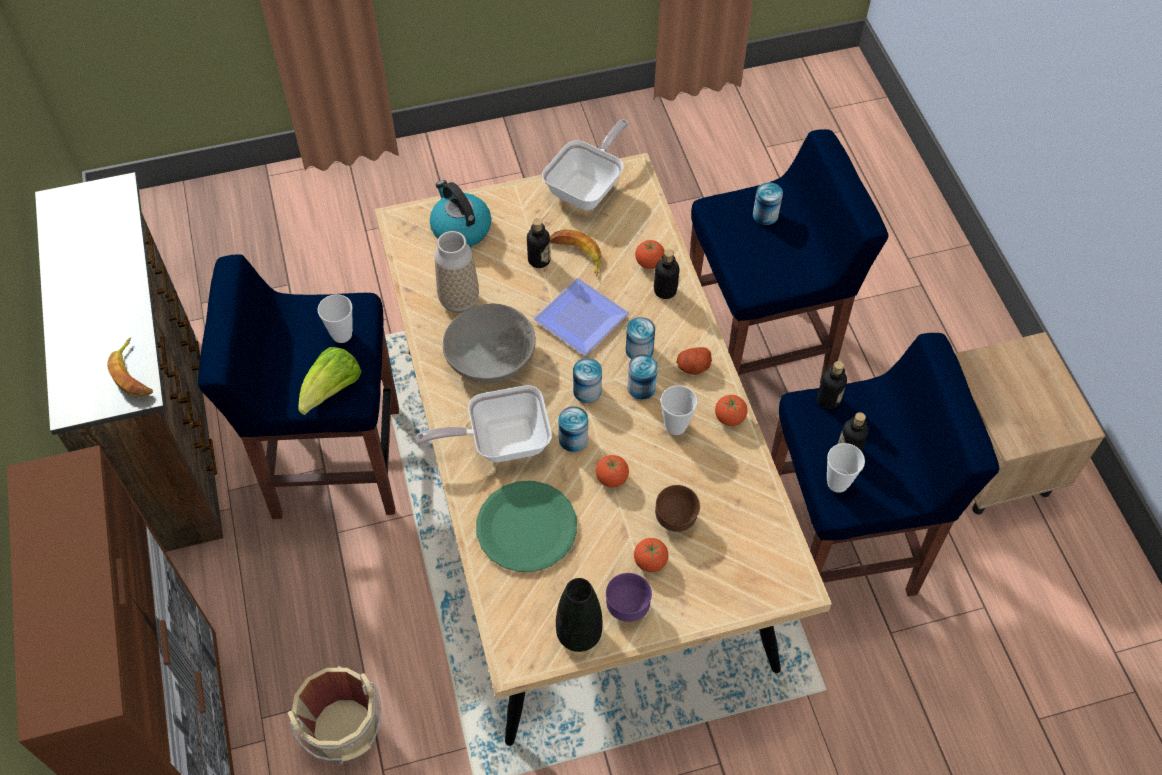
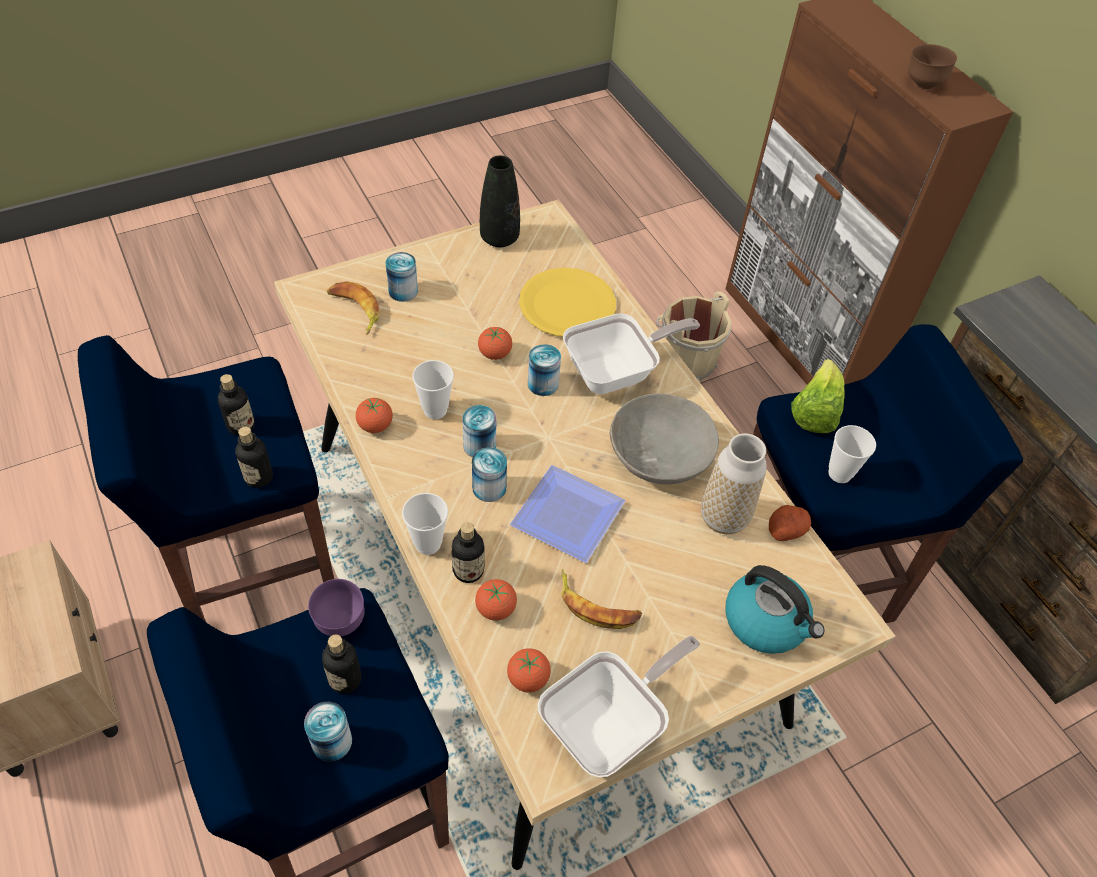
camera: 165 degrees right, 5 degrees down
(133, 373) = (1008, 329): banana -> banana (354, 310)
(526, 528) = (567, 304): green plate -> yellow plate
(539, 260) = (644, 589): bottle -> bottle (345, 679)
(587, 391) = (540, 434): can -> can (403, 291)
(588, 188) = (610, 725): frying pan -> frying pan turned 150 degrees counterclockwise
(627, 607) = (461, 259): purple bowl -> purple bowl (340, 622)
(650, 561) = (445, 292): tomato -> tomato (528, 678)
(675, 520) = (425, 326): brown bowl -> brown bowl (923, 84)
(693, 367) = (422, 476): potato -> potato (786, 529)
(837, 483) = (257, 392): cup -> cup (428, 544)

